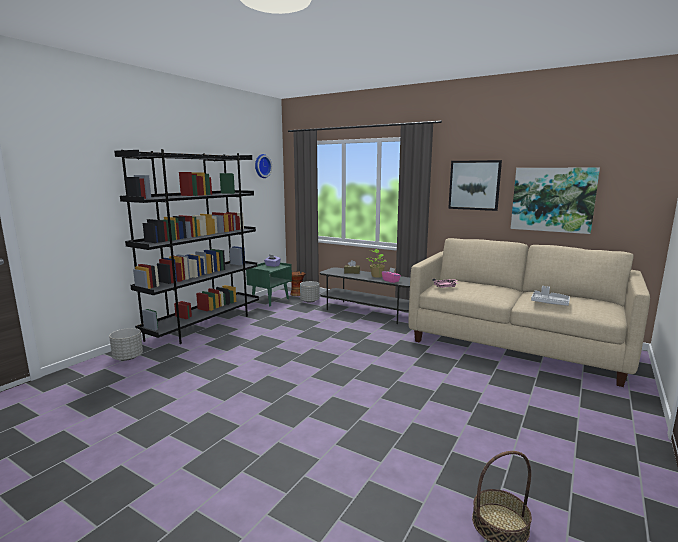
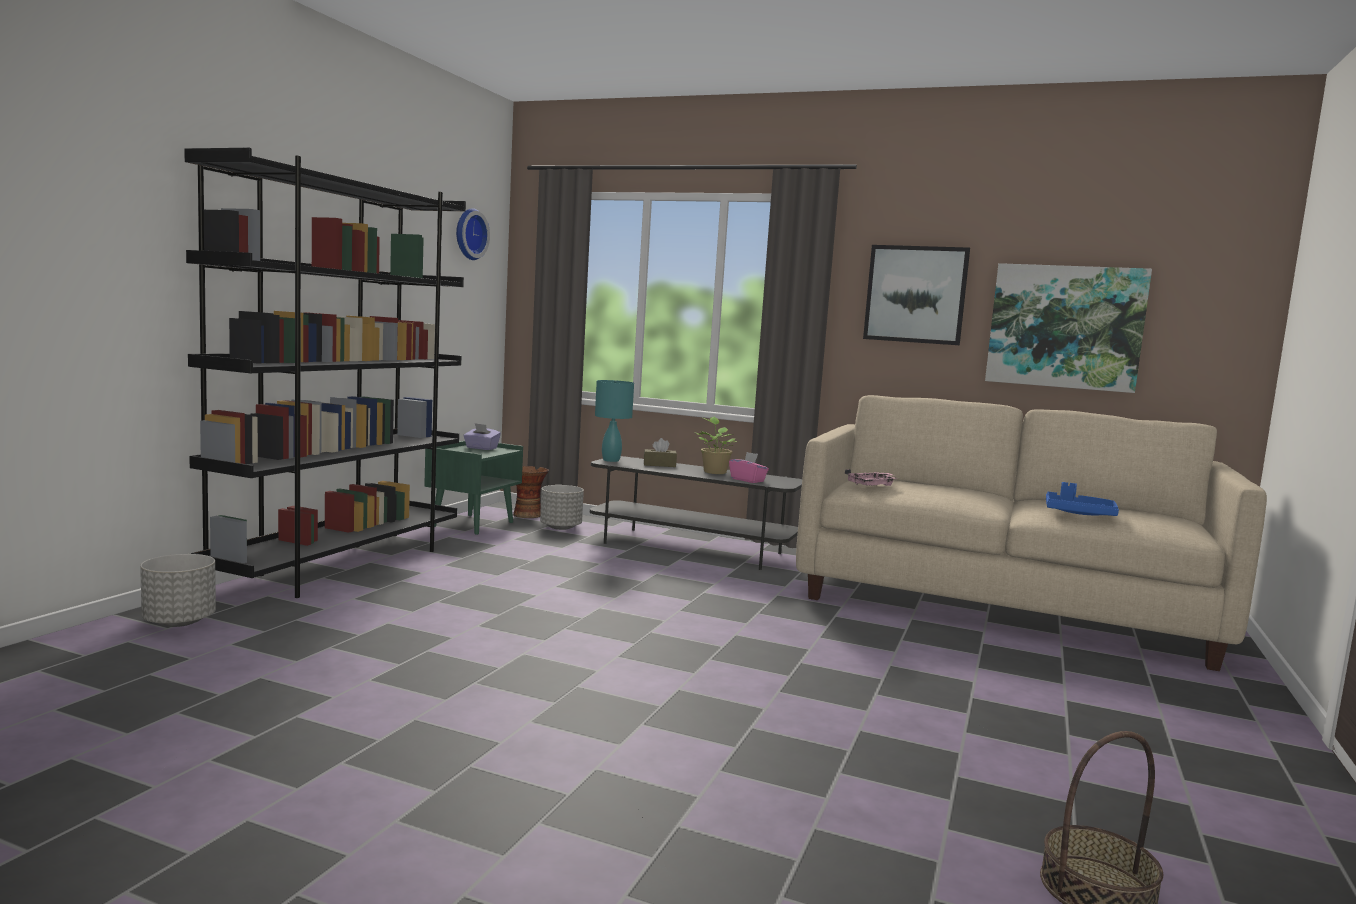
camera: 10 degrees left, 5 degrees down
(330, 270) = (611, 460): none -> turquoise table lamp
(549, 303) = (1078, 513): grey tray -> blue tray

